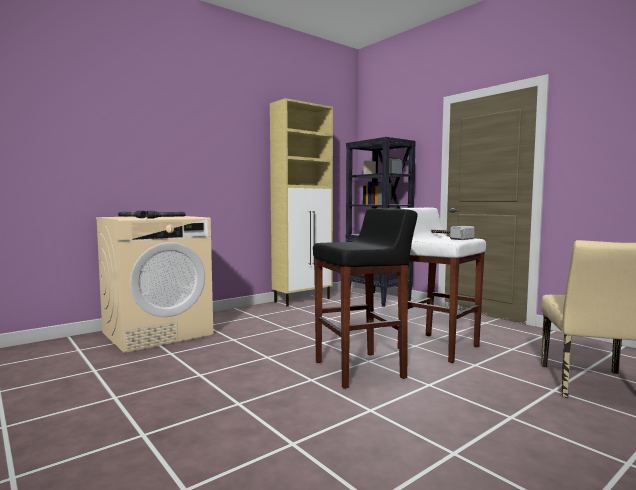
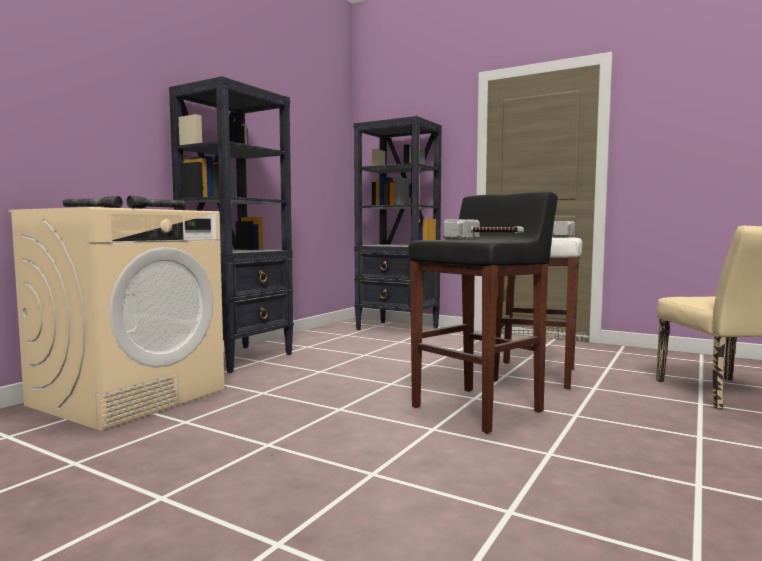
camera: 20 degrees left, 0 degrees up
(245, 313) = (239, 358): none -> black bookcase
(303, 300) = (303, 337): beige cabinet -> none
(357, 245) = (485, 239): none -> hammer

